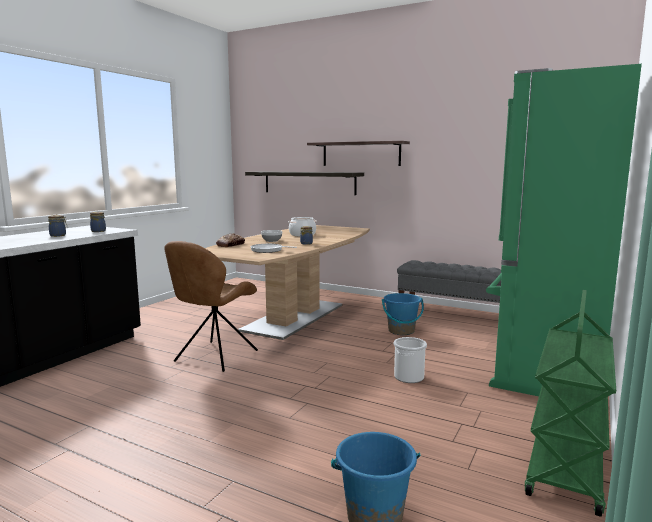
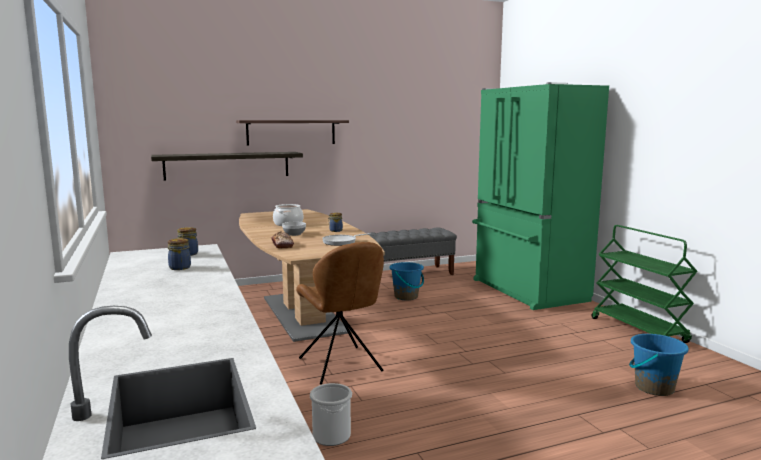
camera: 50 degrees left, 0 degrees up
(409, 377) = (489, 322): bucket -> bucket (331, 436)

